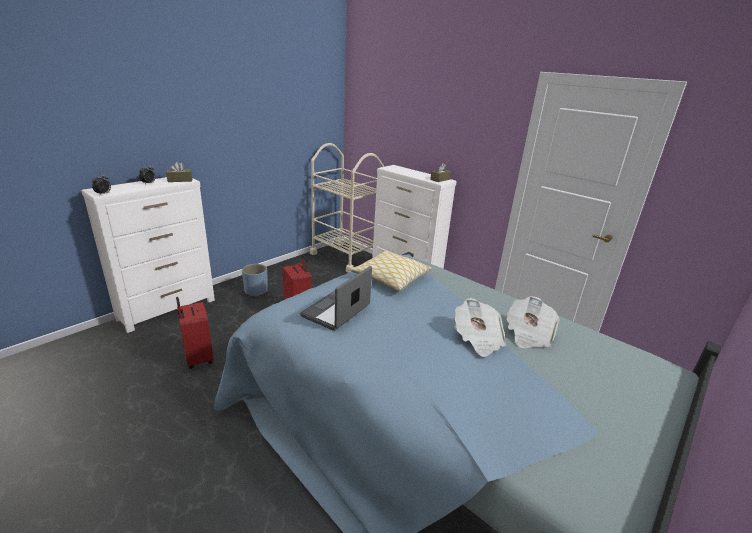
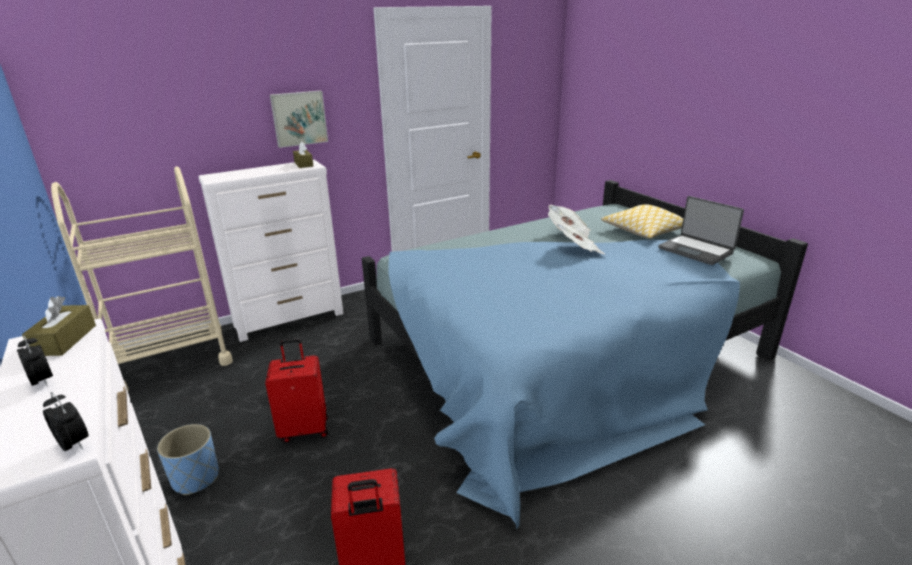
camera: 70 degrees left, 0 degrees up
(337, 311) = (516, 307): laptop -> laptop (696, 250)
(390, 278) = (448, 269): pillow -> pillow (644, 231)
(458, 148) = (299, 118): none -> picture

